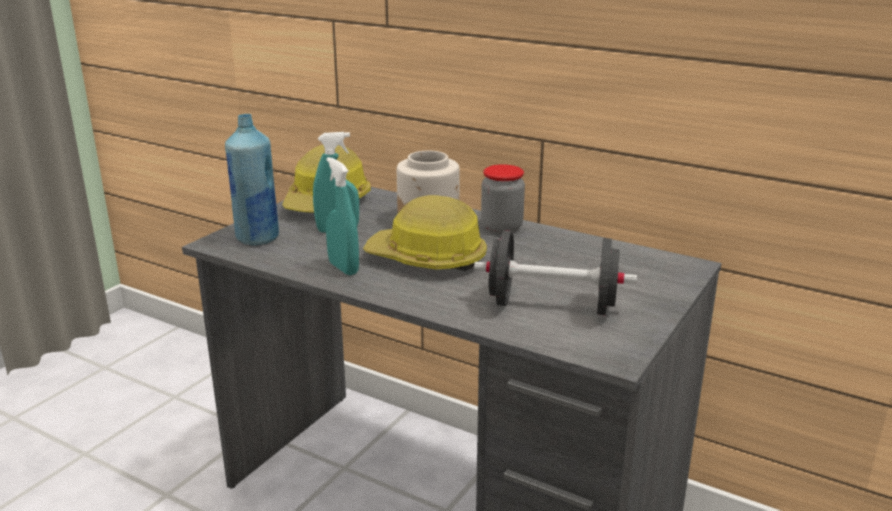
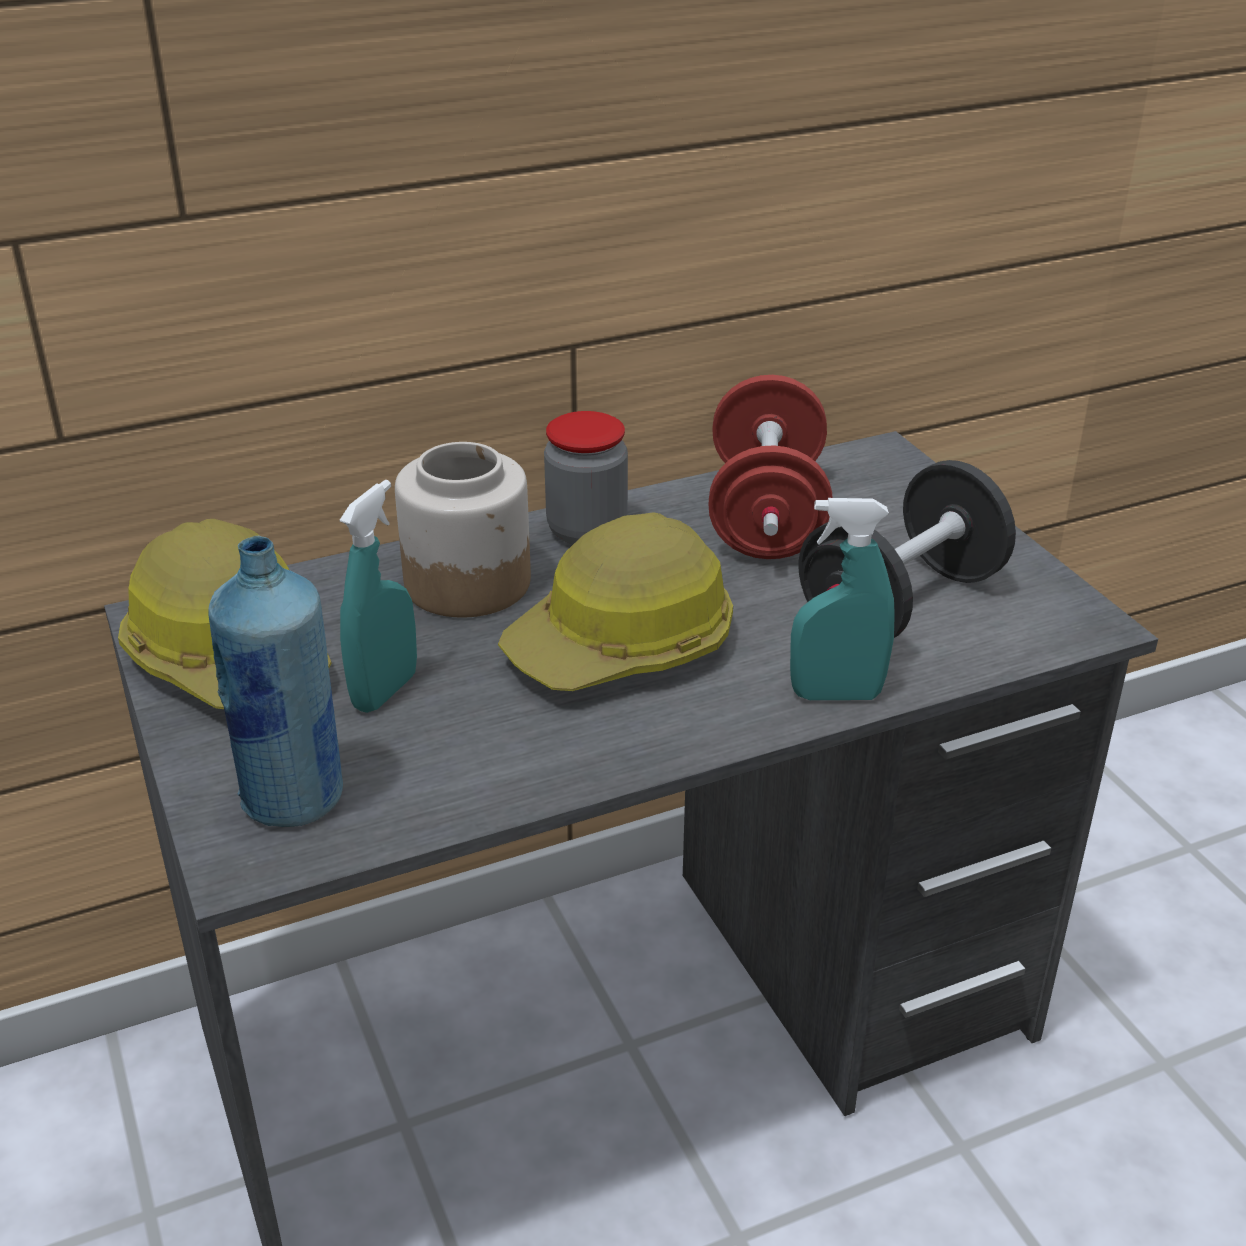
camera: 55 degrees left, 10 degrees up
(343, 268) = (560, 743): turquoise spray bottle -> turquoise spray bottle (836, 695)
(579, 256) = (766, 516): none -> red dumbbell

